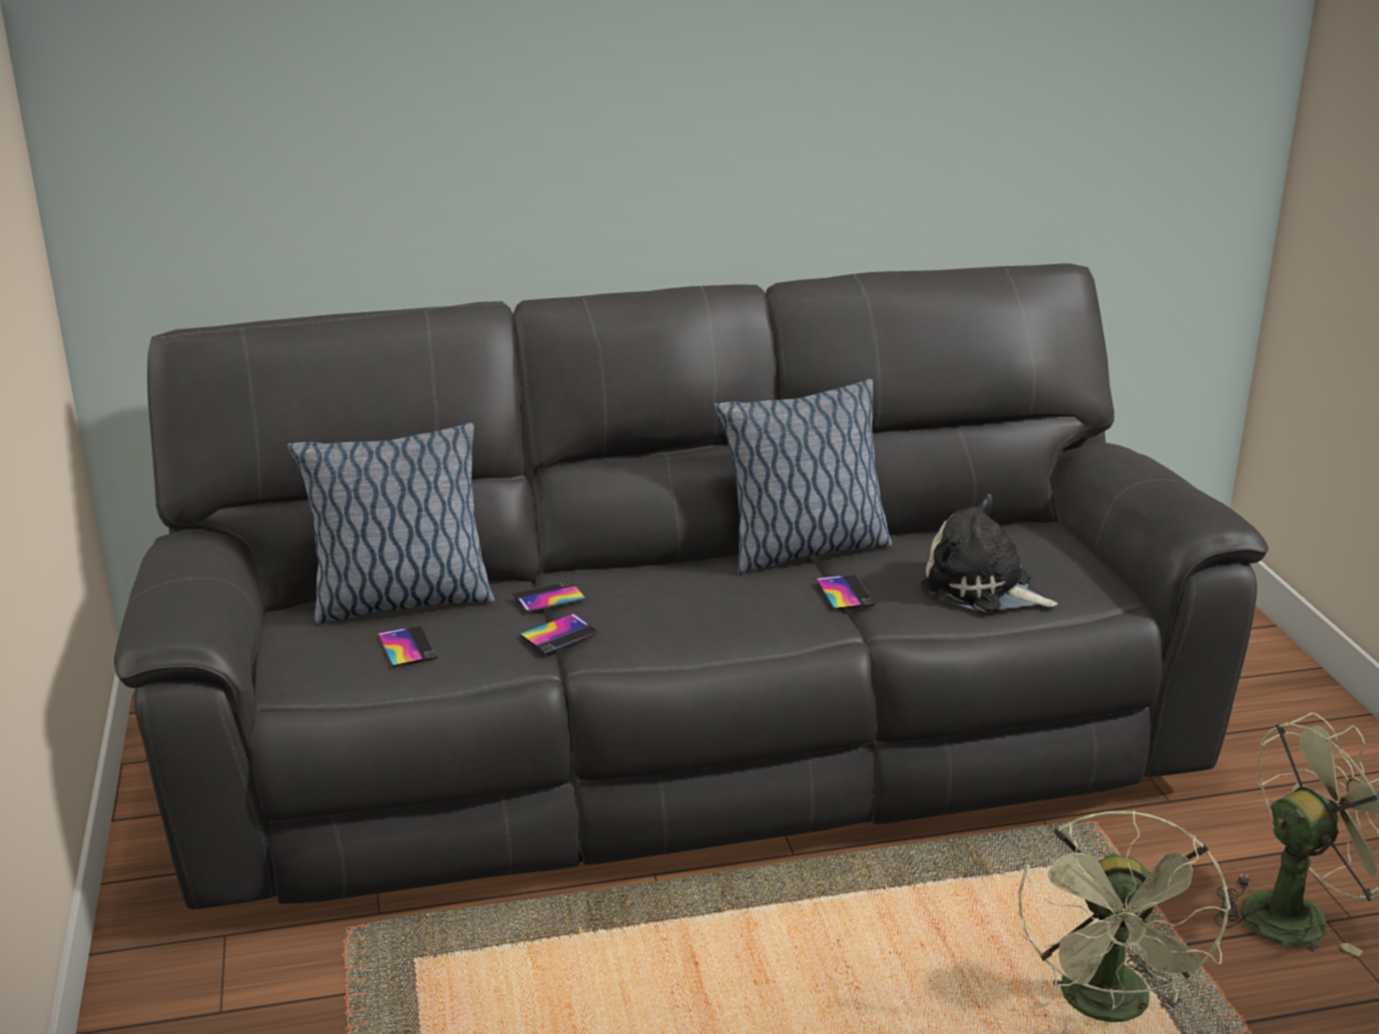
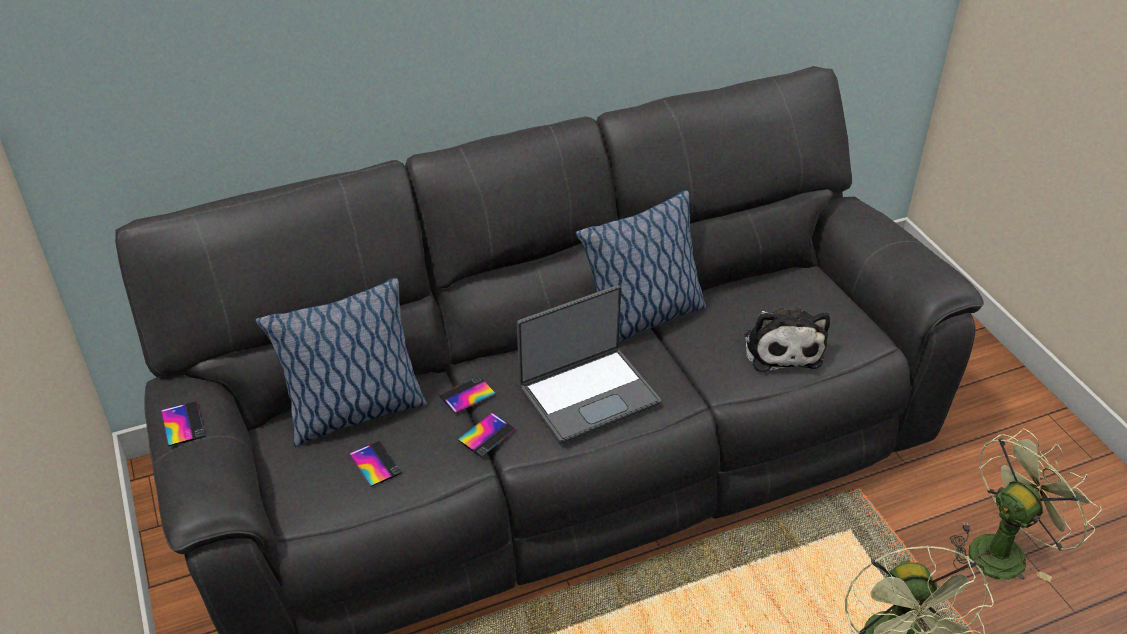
camera: 10 degrees left, 15 degrees up
(704, 609) = (588, 395): none -> laptop
(844, 592) = (685, 363): phone -> phone (182, 423)
(982, 588) = (782, 347): plush toy -> plush toy turned 120 degrees counterclockwise

